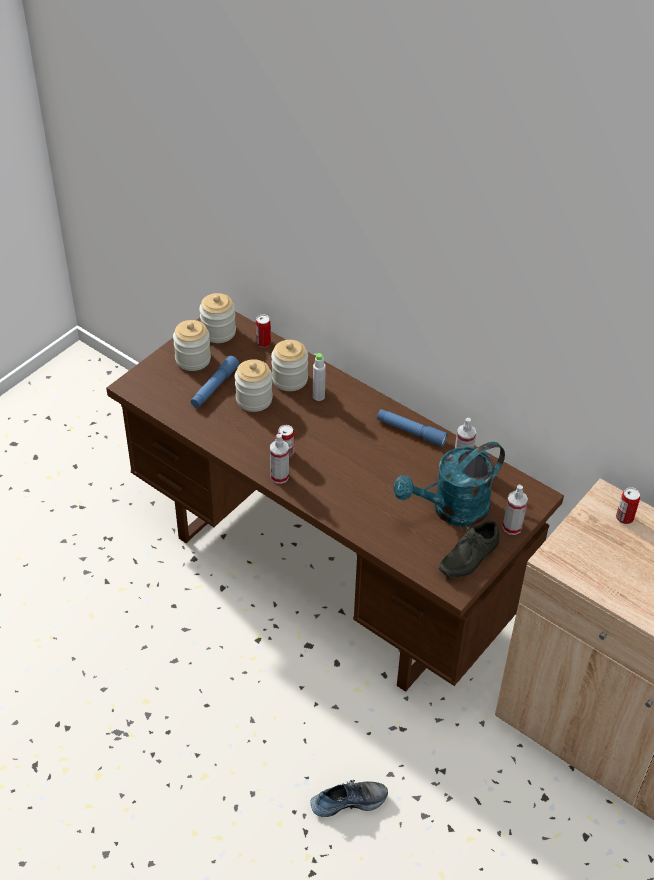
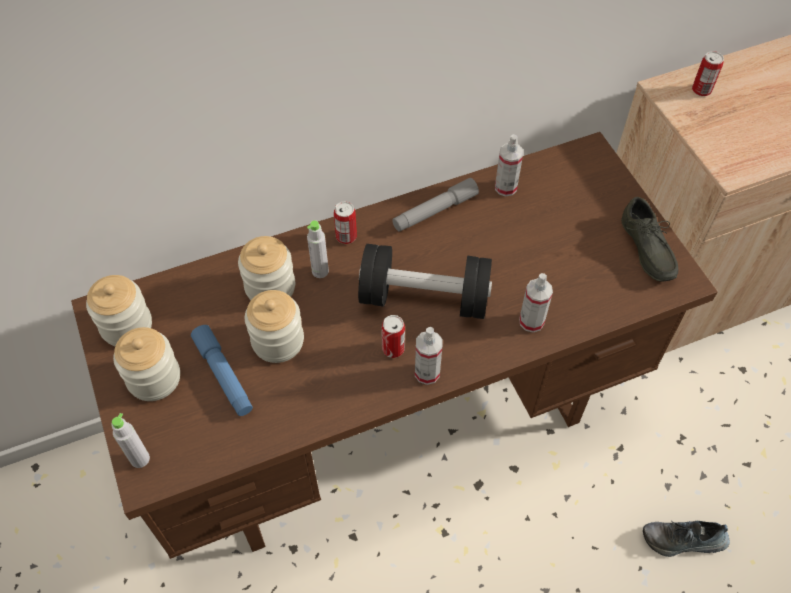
camera: 60 degrees left, 10 degrees up
(140, 378) = (140, 459): none -> grey bottle
(263, 342) = (185, 285): can -> can (346, 236)
(335, 453) = (424, 297): none -> black dumbbell
(348, 800) = (683, 541): shoe -> shoe turned 105 degrees counterclockwise
(411, 431) = (435, 211): blue flashlight -> grey flashlight
(452, 510) = (572, 231): turquoise watering can -> none
(512, 527) = (623, 192): spray bottle -> spray bottle (531, 321)

